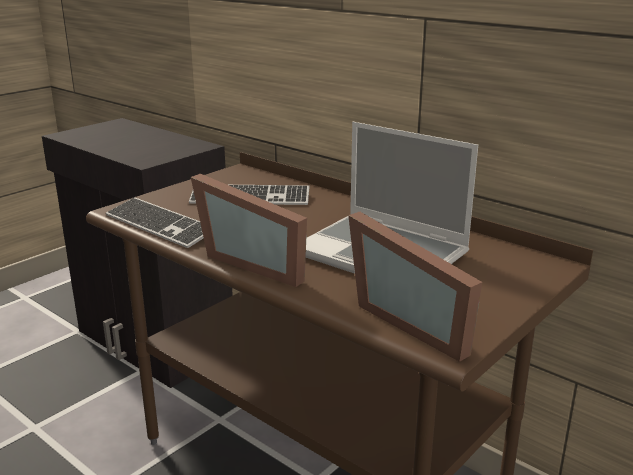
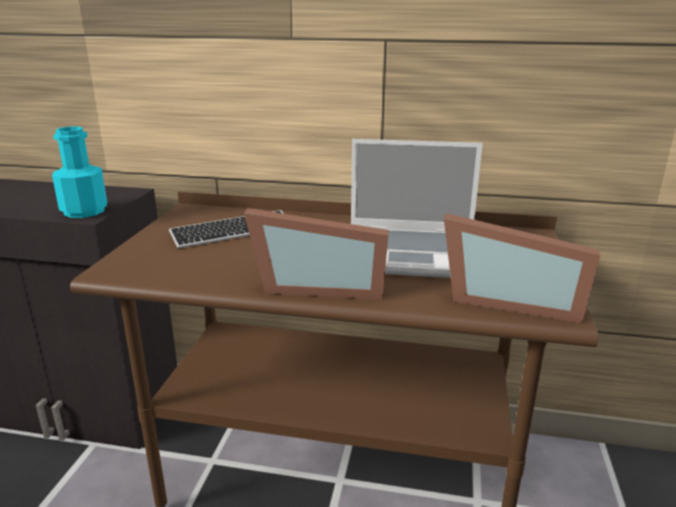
camera: 30 degrees left, 0 degrees up
(148, 157) = (84, 211): none -> turquoise bottle
(159, 225) = (174, 275): keyboard -> none

